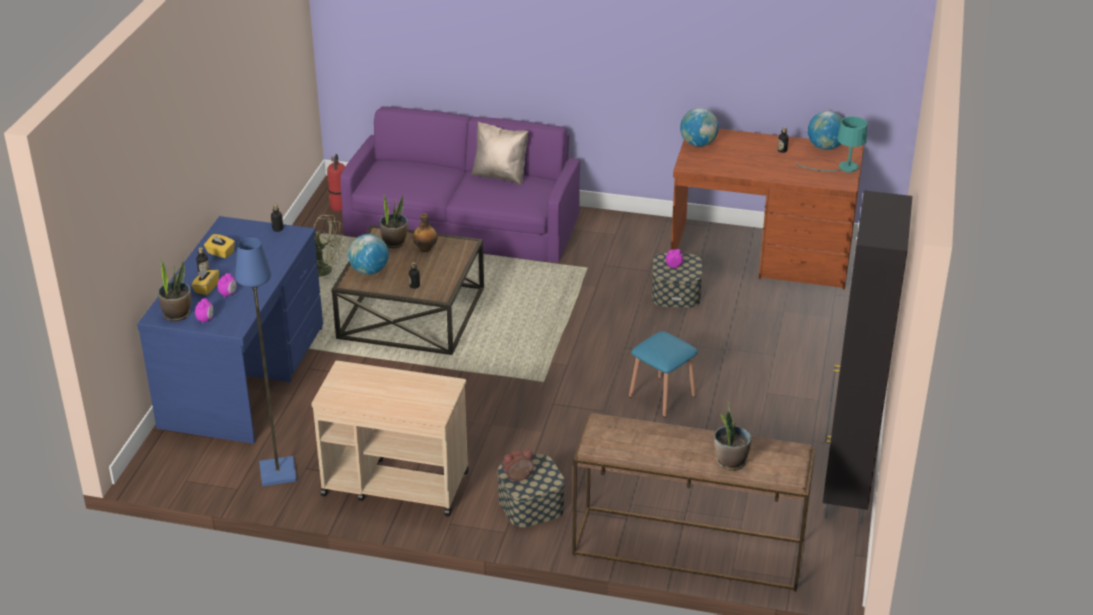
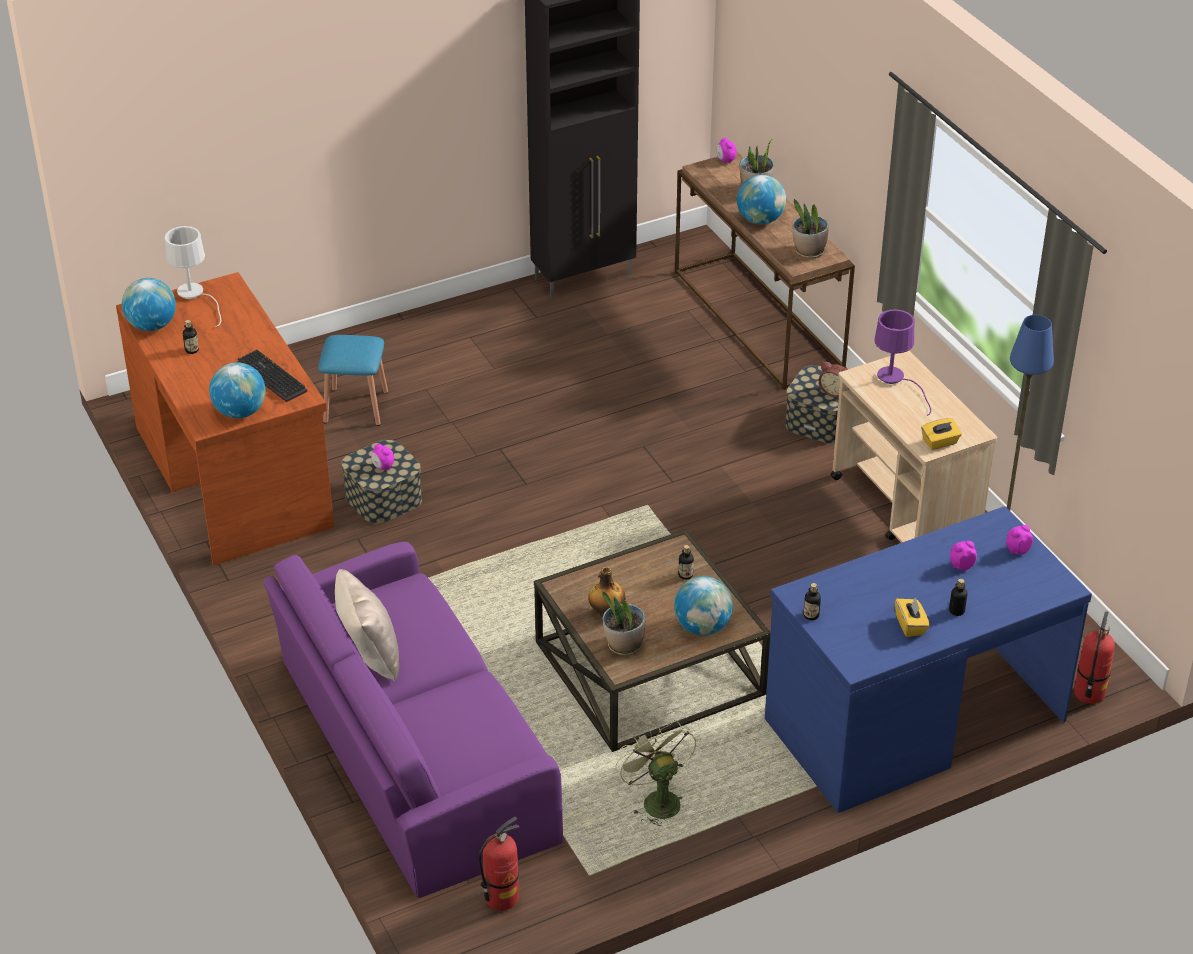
camera: 130 degrees left, 5 degrees up
(157, 452) = (1089, 693): none -> fire extinguisher
(177, 314) = (1039, 576): potted plant -> potted plant (809, 252)
(206, 288) = (976, 588): yellow tissue box -> yellow tissue box (940, 442)
(422, 396) = (896, 382): none -> purple table lamp
(662, 396) = (576, 423): blue stool -> blue stool (356, 407)
(683, 439) = (760, 220): none -> globe
(721, 163) = (269, 377): none -> keyboard
(795, 471) = (725, 160): none -> alarm clock
(842, 169) = (195, 297): turquoise table lamp -> white table lamp

